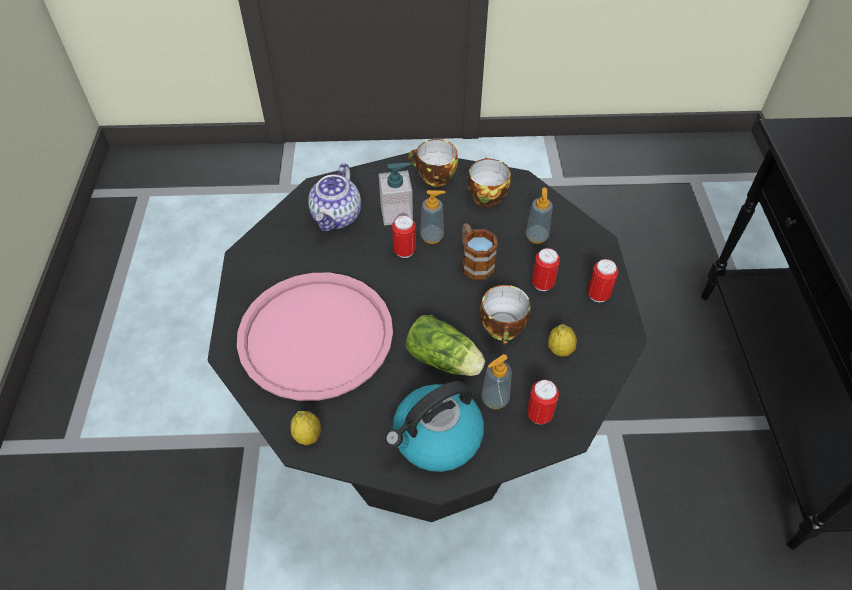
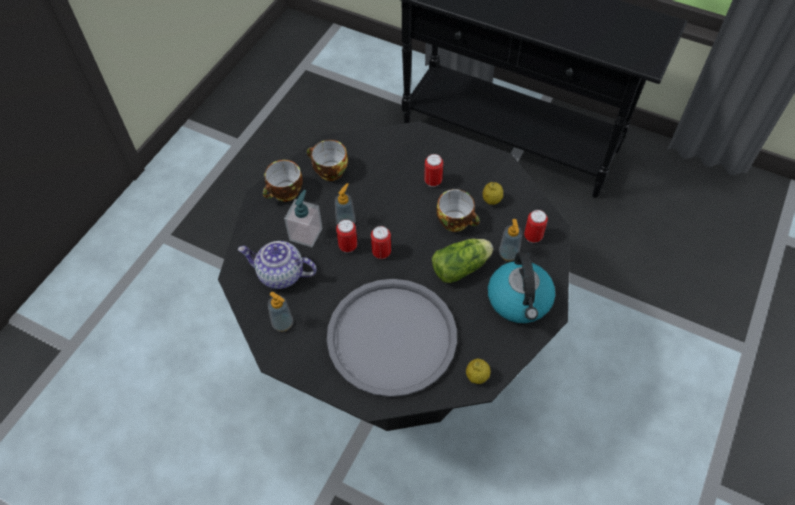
camera: 60 degrees left, 5 degrees up
(315, 336) = (391, 337): pink tray -> grey tray
(337, 217) = (280, 274): teapot -> teapot turned 150 degrees clockwise
(474, 261) = (387, 209): mug -> none
(536, 237) = (389, 163): soap dispenser -> soap dispenser (283, 323)
(598, 295) = (461, 157): can -> can (381, 253)

